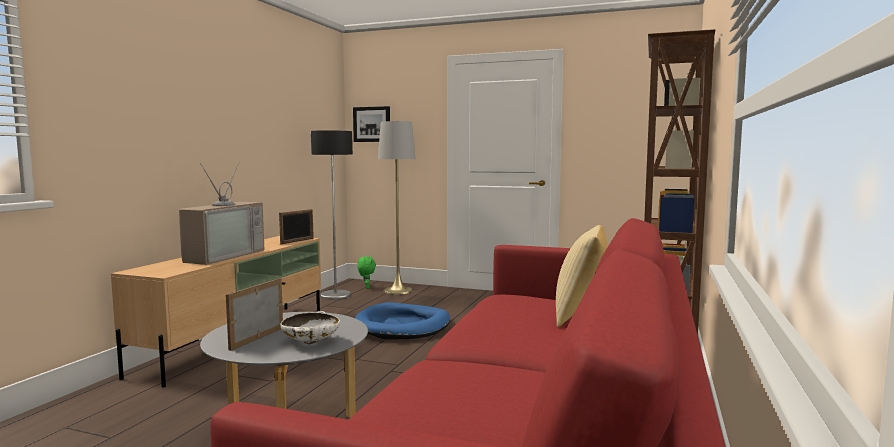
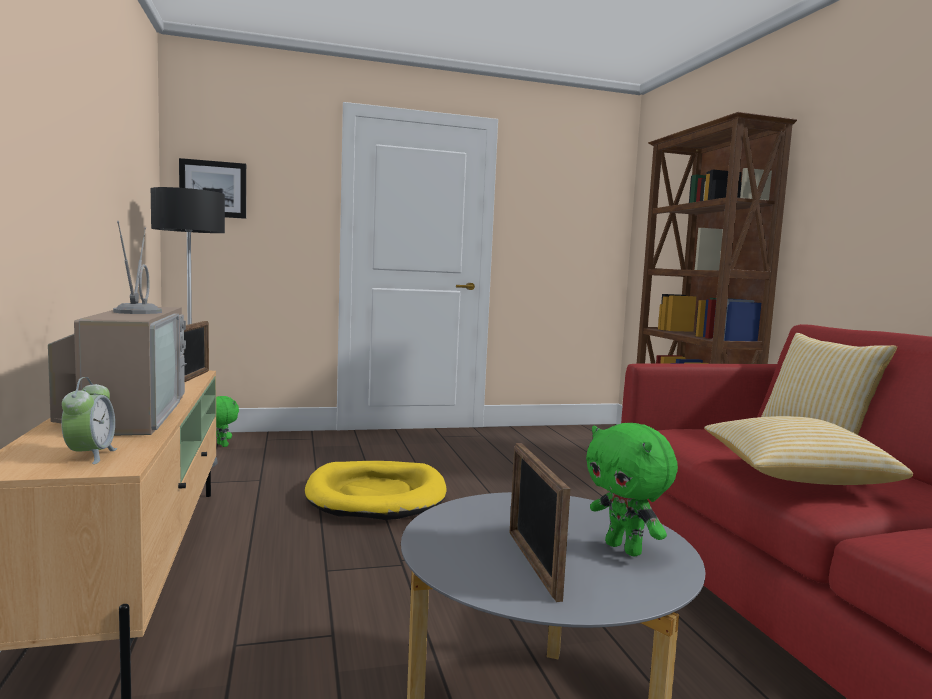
camera: 35 degrees left, 0 degrees up
(167, 270) = (90, 456): none -> alarm clock
(311, 342) = (625, 549): white bowl -> green plush toy
(398, 290) = (277, 444): grey floor lamp -> none
(402, 326) = (376, 495): blue dog bed -> yellow dog bed
(481, 326) = (793, 477): none -> pillow

